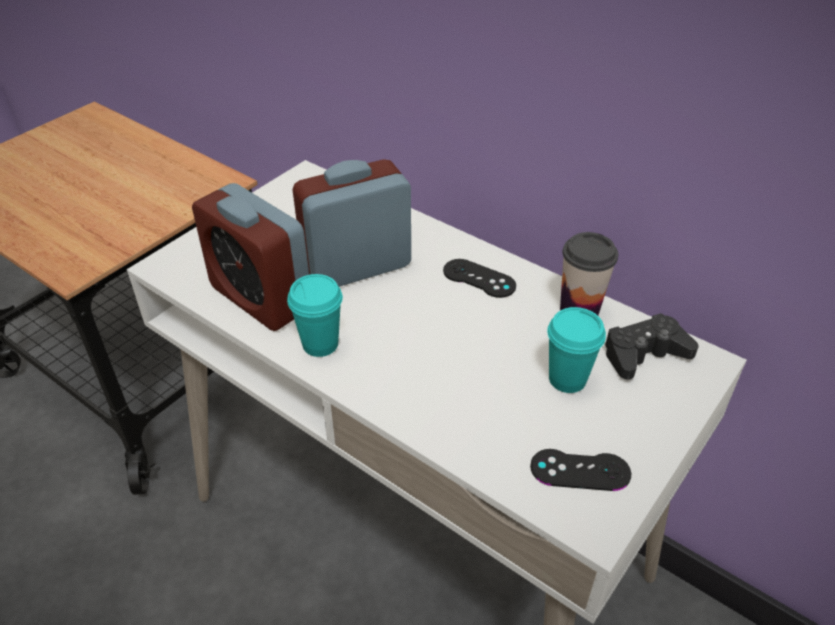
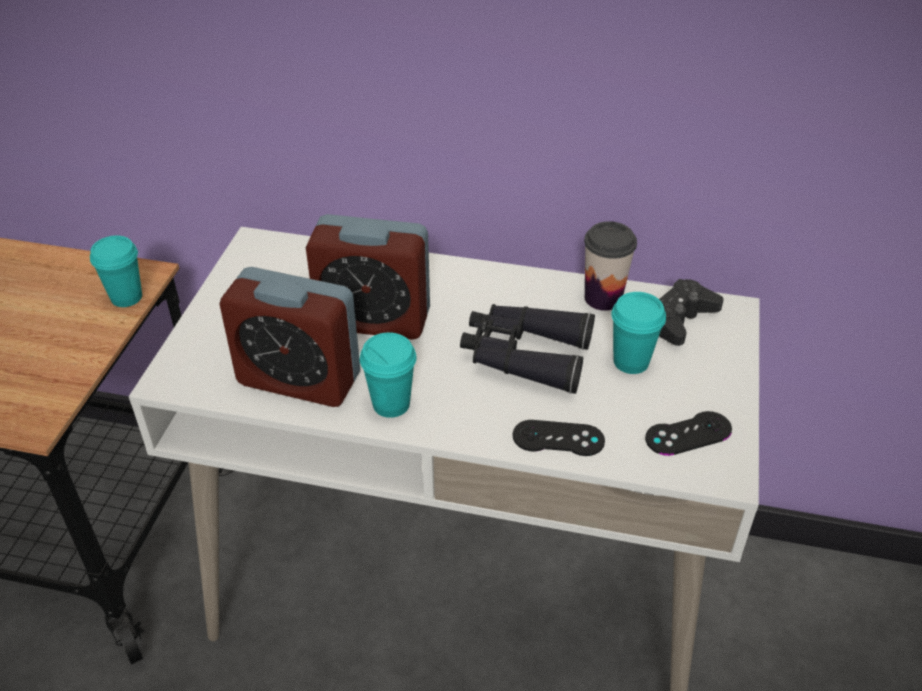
camera: 25 degrees left, 0 degrees up
(201, 196) = (126, 297): none -> turquoise cup
(357, 266) = (373, 319): alarm clock -> alarm clock turned 120 degrees counterclockwise
(467, 339) = (524, 355): none -> black binoculars
(479, 278) = (497, 296): black game controller -> black game controller (558, 438)

